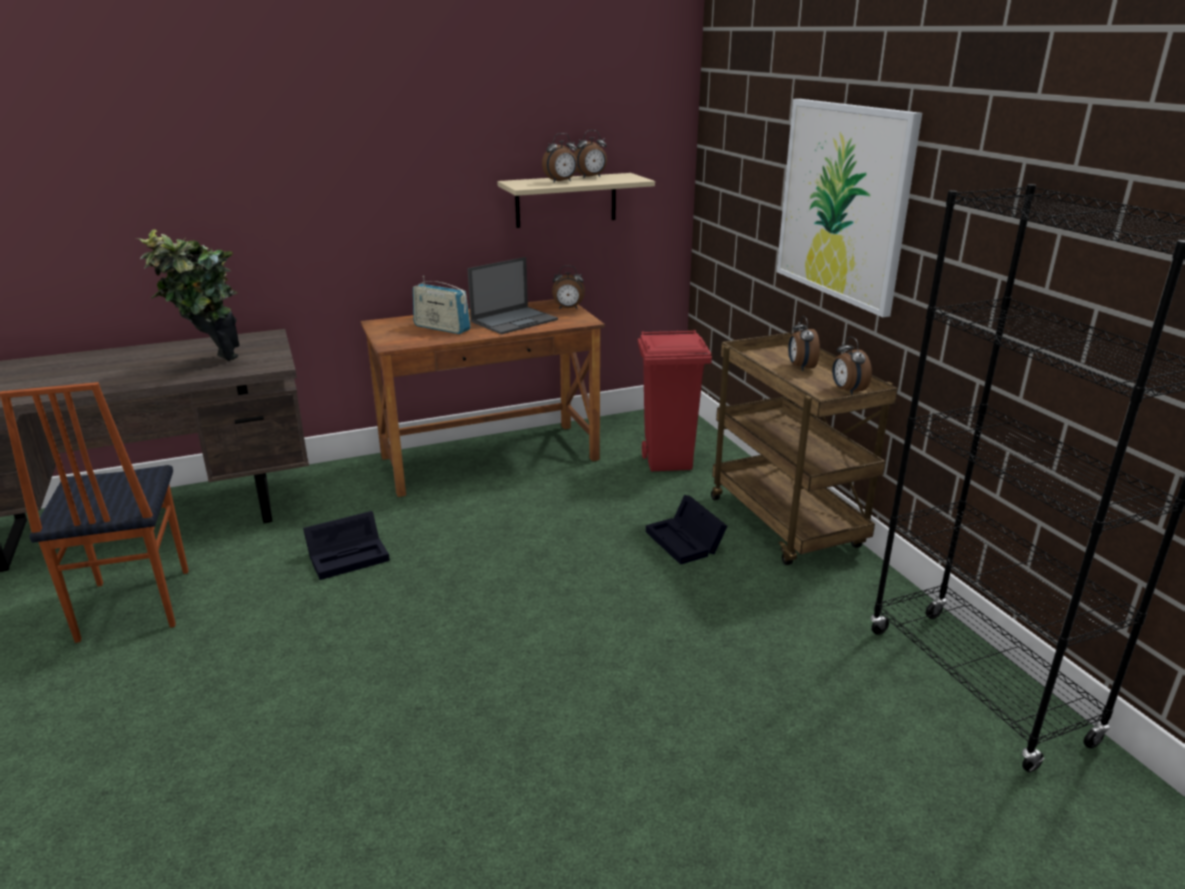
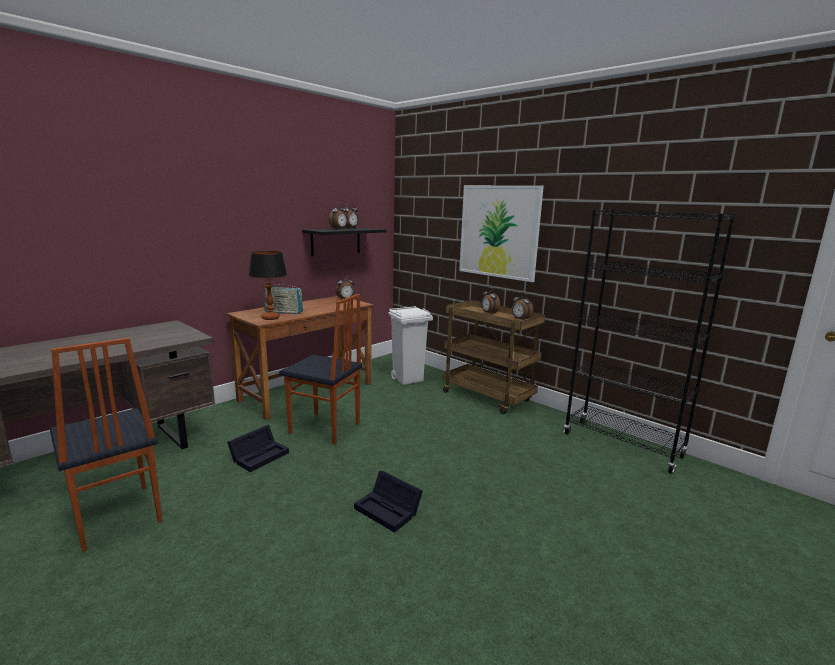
camera: 25 degrees left, 10 degrees down
(211, 366) = (148, 341): potted plant -> none
(409, 339) = (270, 318): none -> table lamp
(467, 530) = (324, 429): none -> chair
(515, 320) = (322, 306): laptop -> none
(566, 200) = (336, 241): beige shelf -> black shelf
(669, 462) = (408, 379): red trash can -> white trash can
(686, 542) = (448, 413): black storage box -> black storage box (389, 510)

